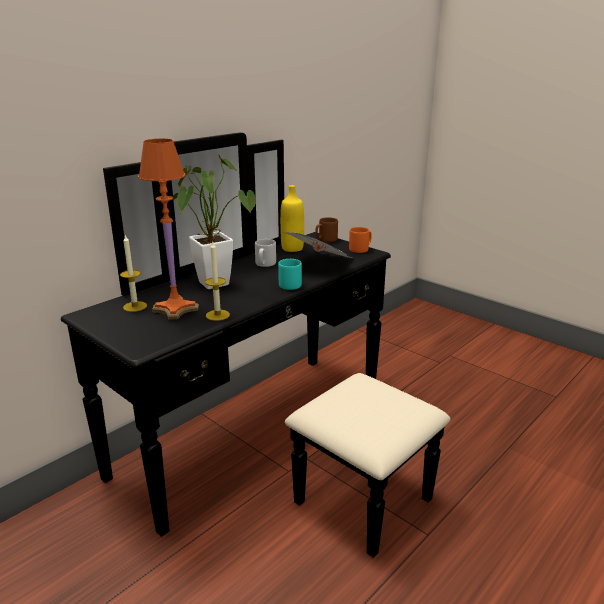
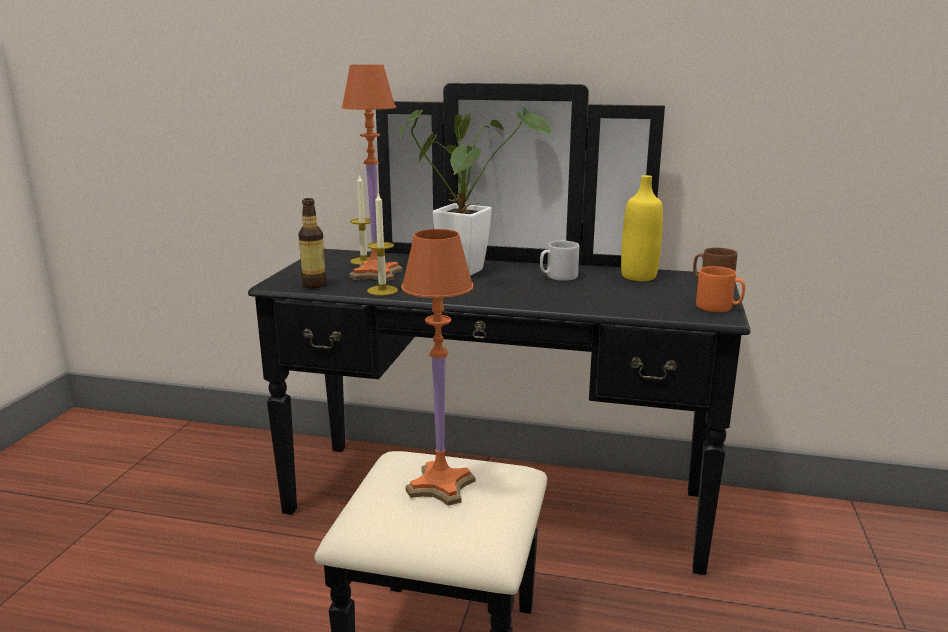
camera: 60 degrees right, 5 degrees down
(167, 335) = (314, 285): none -> bottle
(291, 284) = (516, 300): turquoise mug -> none
(320, 264) = (613, 299): newspaper -> none
(361, 404) = (441, 485): none -> orange table lamp

